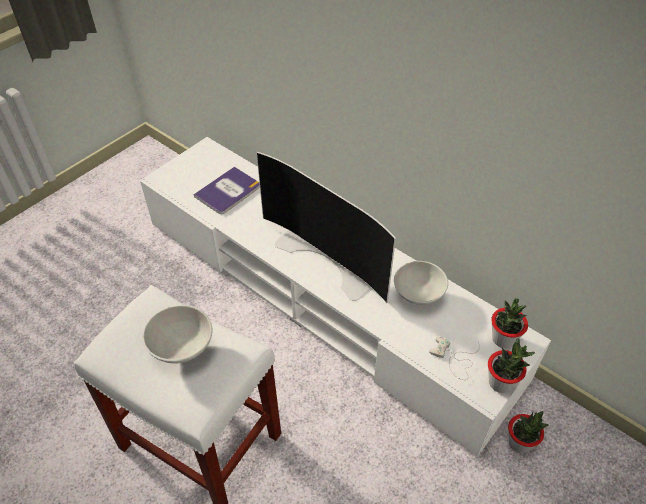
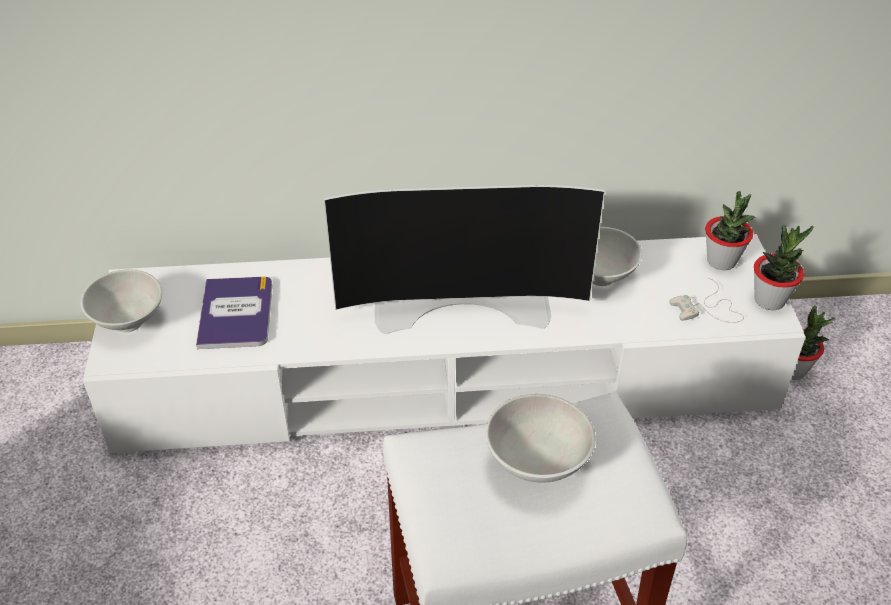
camera: 45 degrees left, 5 degrees down
(186, 166) = (131, 321): none -> white bowl

